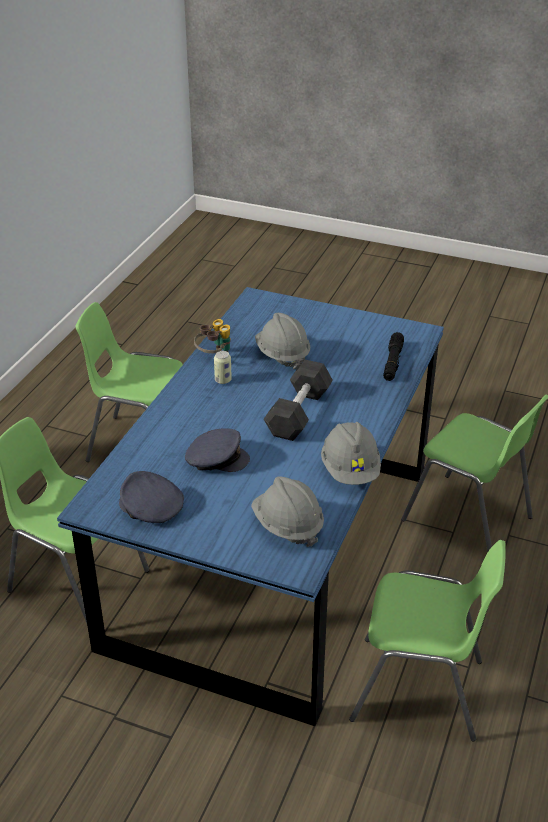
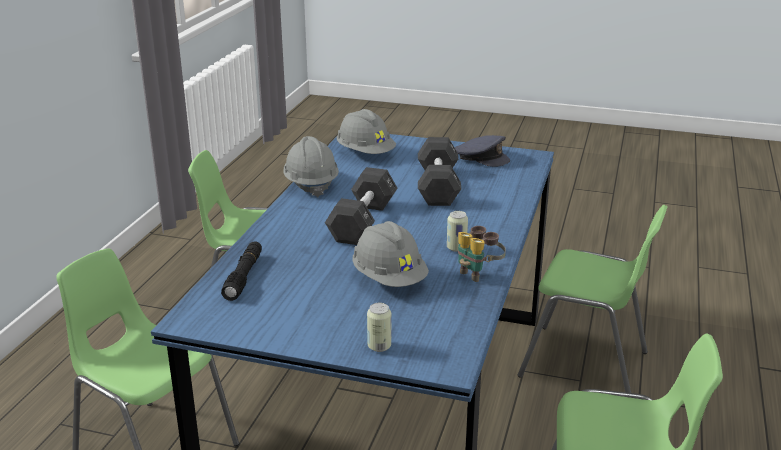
camera: 175 degrees right, 10 degrees down
(216, 459) = (438, 186): grey cap -> black dumbbell
(295, 309) = (379, 346): none -> can

